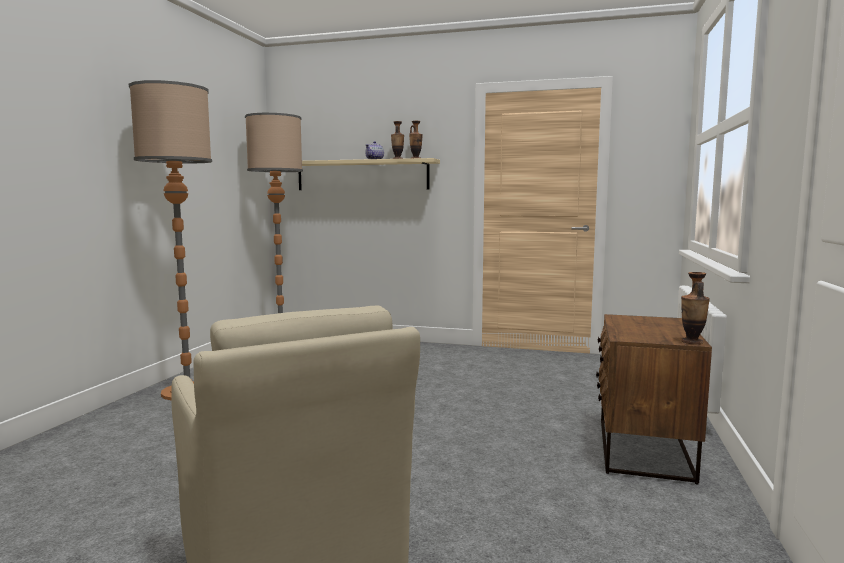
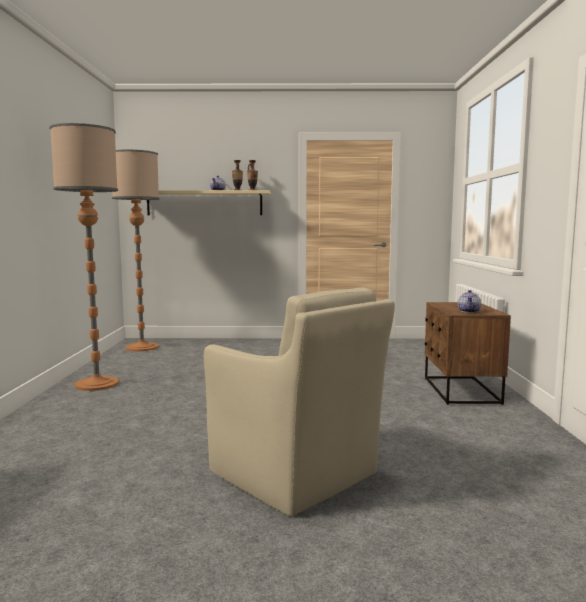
camera: 15 degrees left, 0 degrees up
(649, 335) = (469, 311): none -> teapot
(692, 342) = (497, 313): vase -> none

